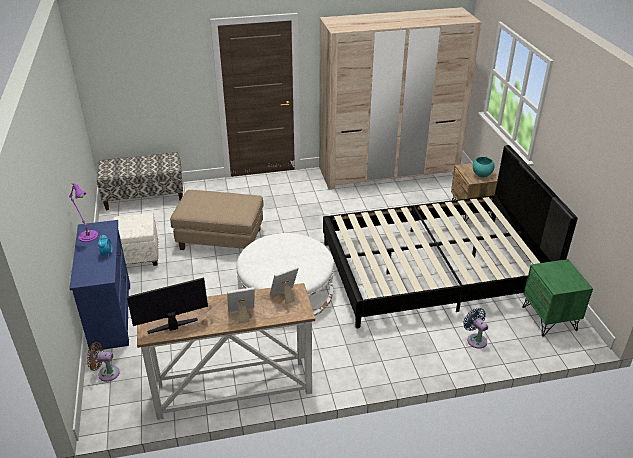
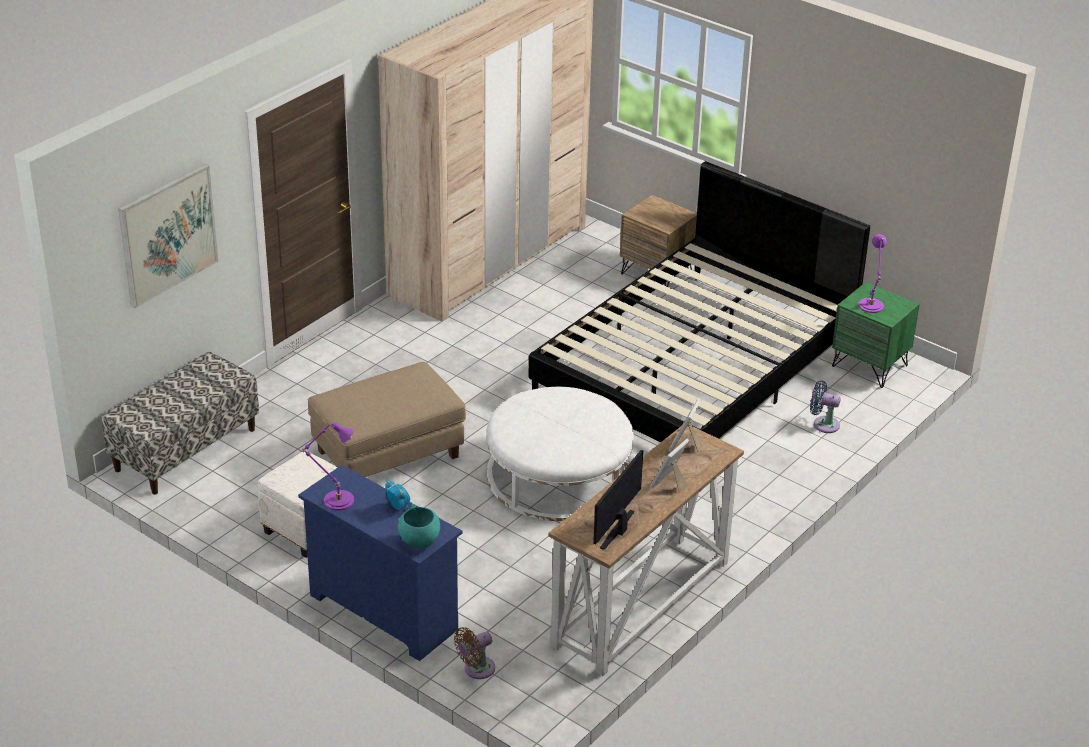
camera: 40 degrees left, 0 degrees up
(149, 74) = (168, 235): none -> picture
(481, 174) = (668, 215): turquoise bowl -> turquoise bowl (419, 541)
(553, 275) = (871, 307): none -> purple table lamp

